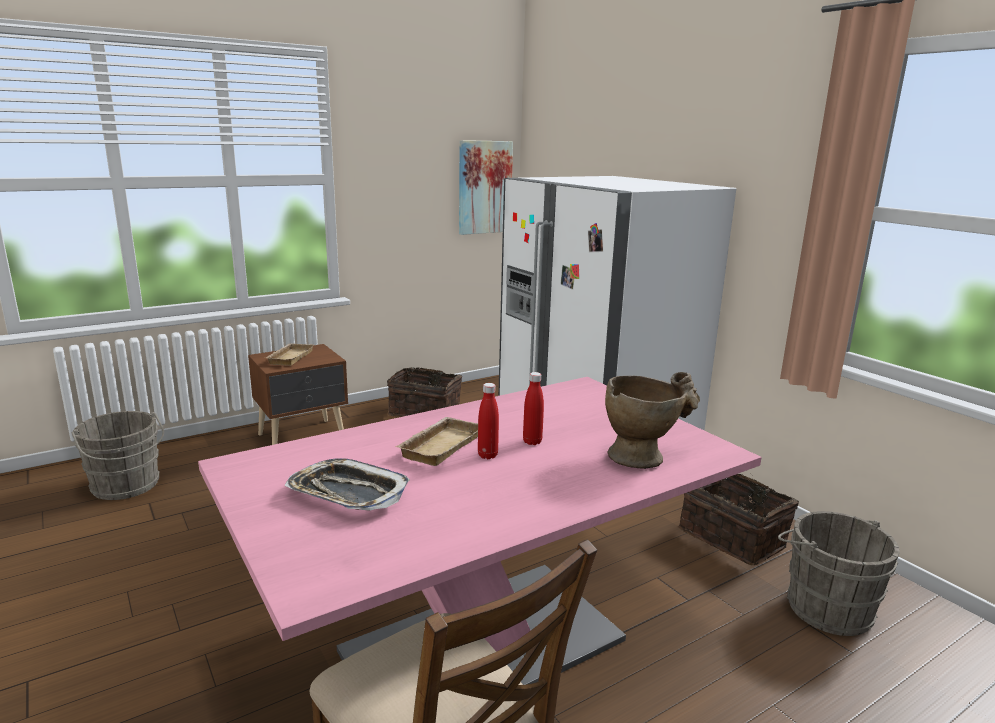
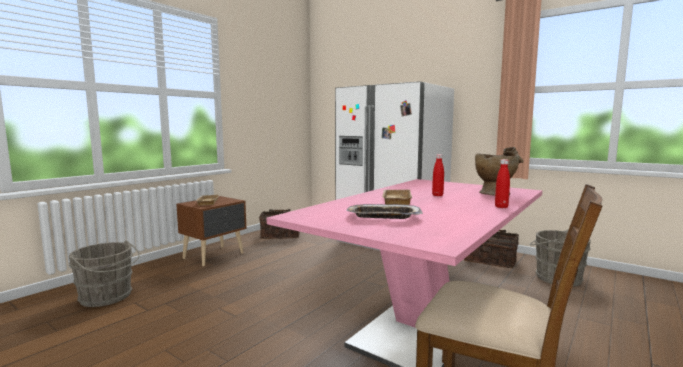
camera: 20 degrees left, 10 degrees down
(484, 187) = (295, 107): picture -> none
(487, 455) = (426, 200): red bottle -> red bottle (501, 207)

